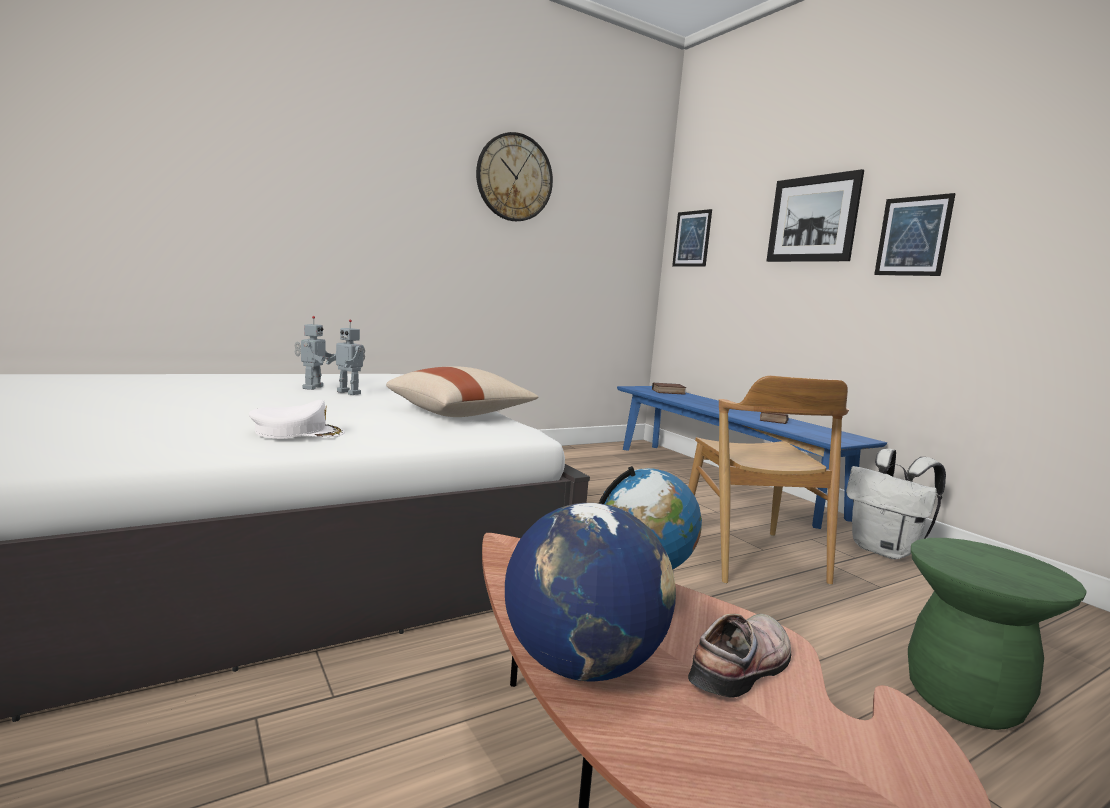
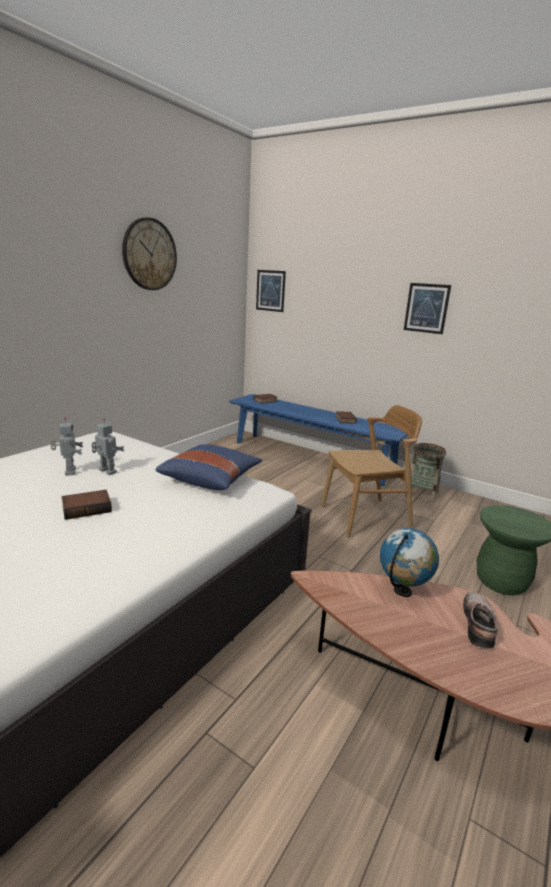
camera: 25 degrees left, 10 degrees up
(278, 406) = (87, 508): none -> book
(297, 432) = (146, 537): white cap -> none
(350, 393) = (106, 472): toy robot -> toy robot turned 150 degrees counterclockwise
(461, 413) = (211, 479): beige pillow -> blue pillow
(583, 665) = (424, 652): globe -> none
(750, 556) = (365, 518): brown chair -> brown chair turned 75 degrees counterclockwise
(812, 219) = (361, 288): picture -> none
(885, 551) = (421, 494): white backpack -> basket

